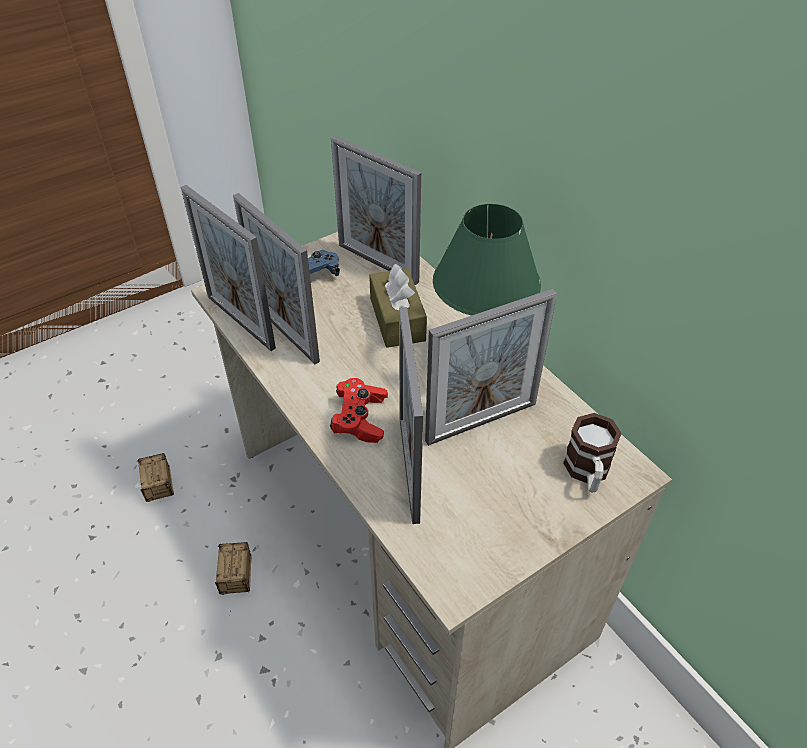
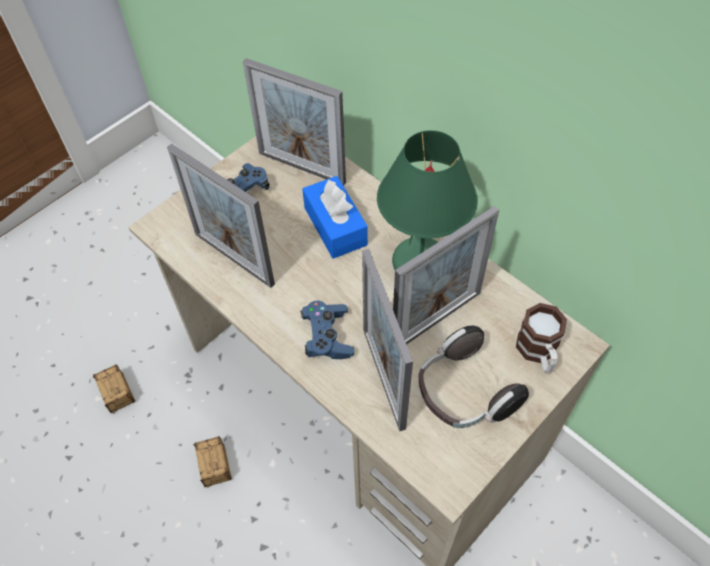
camera: 10 degrees left, 10 degrees up
(240, 322) = (187, 254): picture frame -> none
(360, 419) = (327, 337): red game controller -> blue game controller
(397, 319) = (335, 226): brown tissue box -> blue tissue box
(493, 498) = (463, 393): none -> headphones

